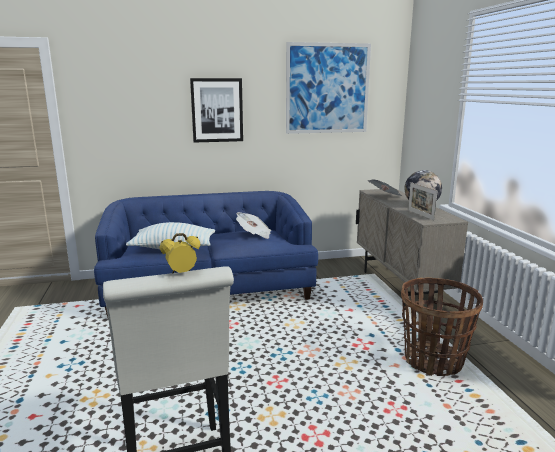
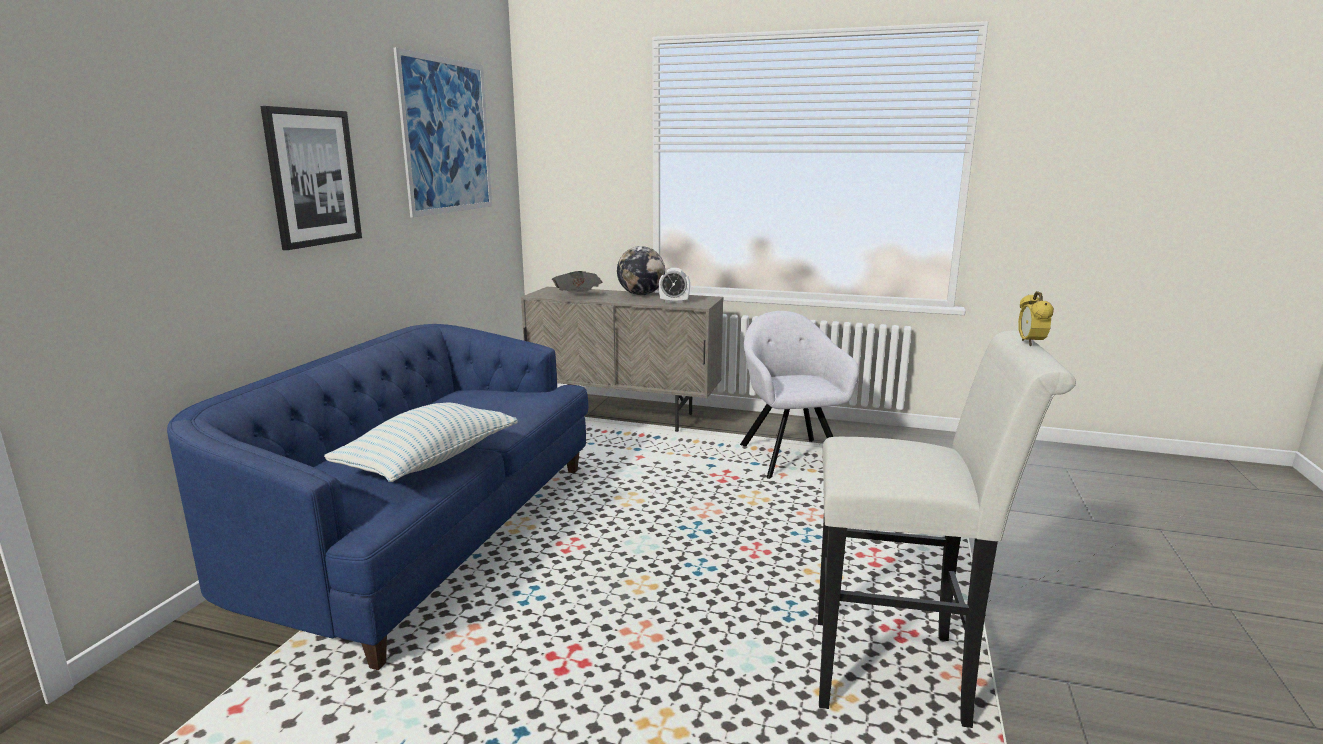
camera: 60 degrees left, 0 degrees up
(254, 234) = (480, 398): newspaper -> none
(420, 215) = (674, 302): picture frame -> alarm clock
(433, 361) = (789, 456): basket -> grey armchair

